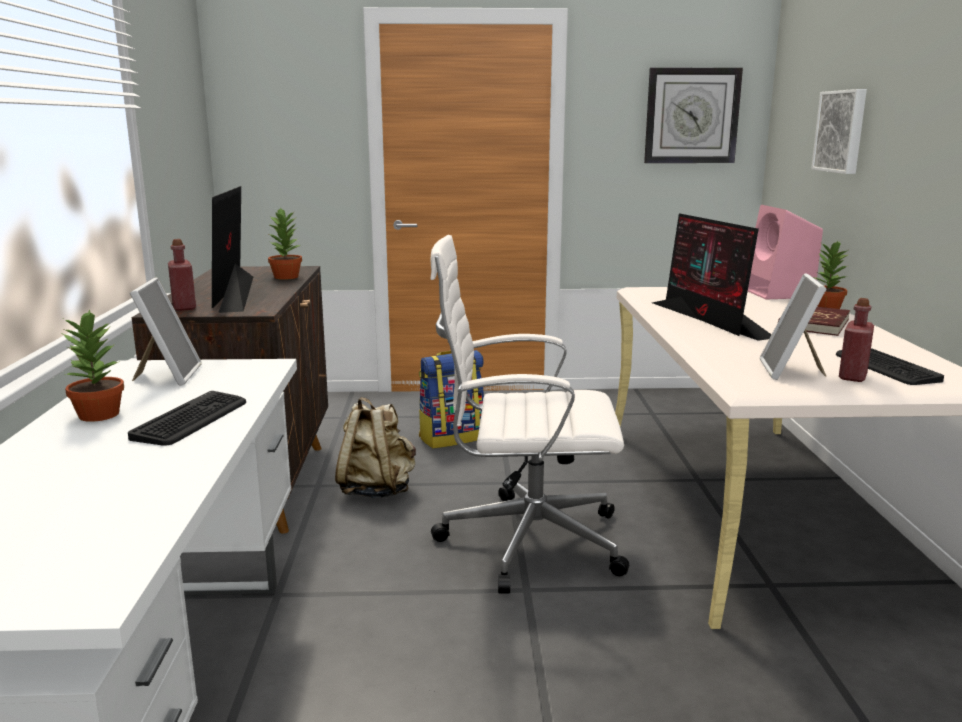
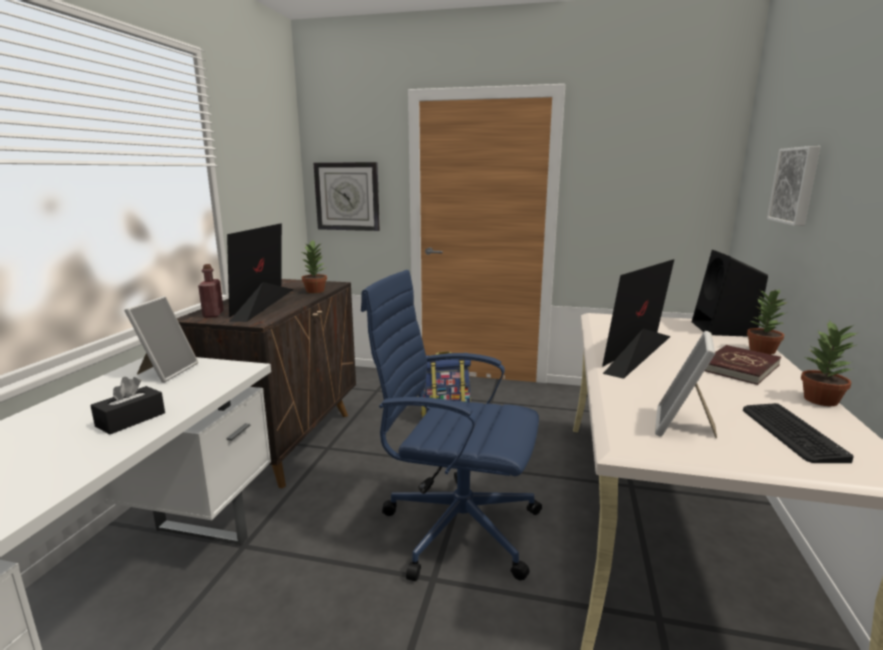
camera: 15 degrees right, 0 degrees up
(98, 415) = (76, 406): potted plant -> potted plant (820, 400)
(192, 419) = (131, 420): keyboard -> black tissue box
(377, 490) = (367, 458): beige backpack -> none
(526, 541) = (456, 526): white office chair -> blue office chair
(691, 116) = (669, 170): wall clock -> wall clock (347, 196)
(709, 319) = (638, 354): monitor -> monitor turned 45 degrees clockwise
(779, 293) = (723, 329): pink speaker -> black speaker
(852, 376) = (747, 441): red bottle -> none

